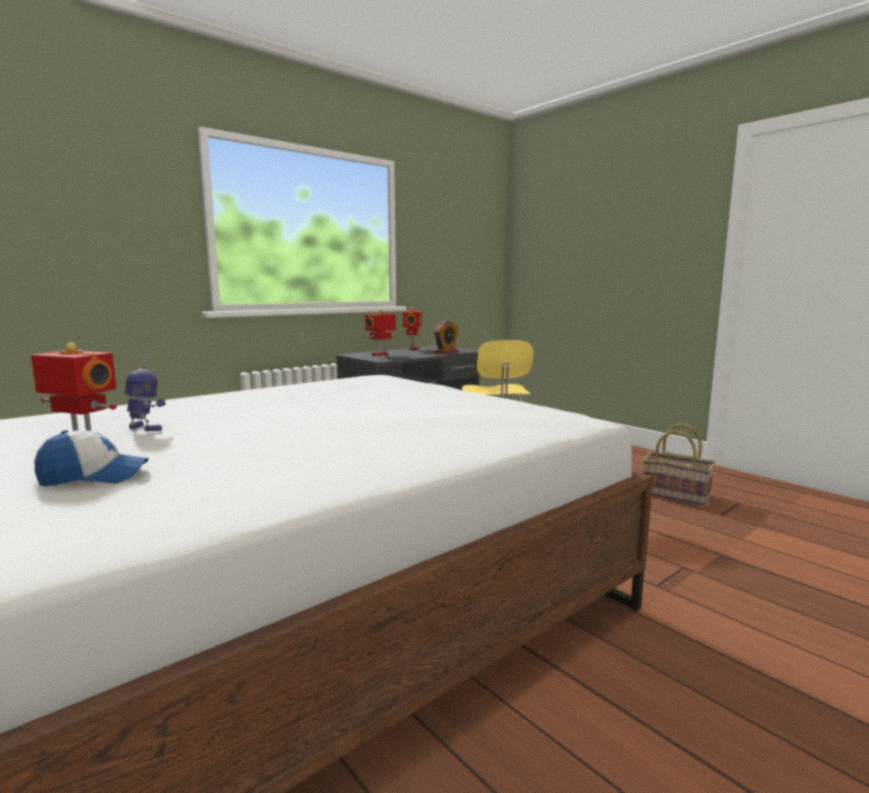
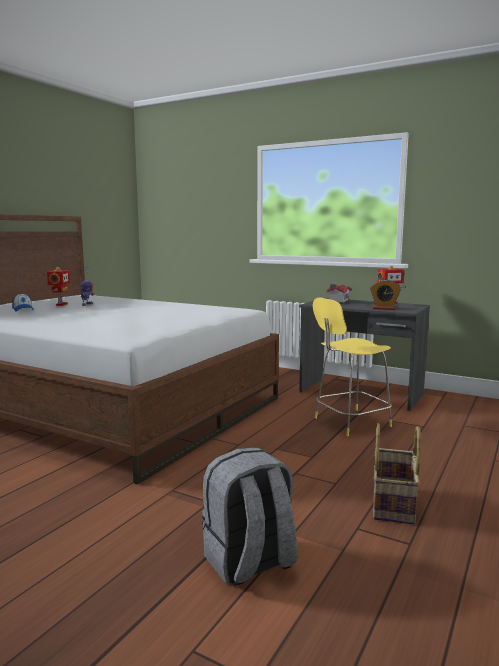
camera: 70 degrees right, 0 degrees up
(381, 354) = (338, 302): toy robot -> toy house
(800, 564) = (249, 563): none -> grey backpack

